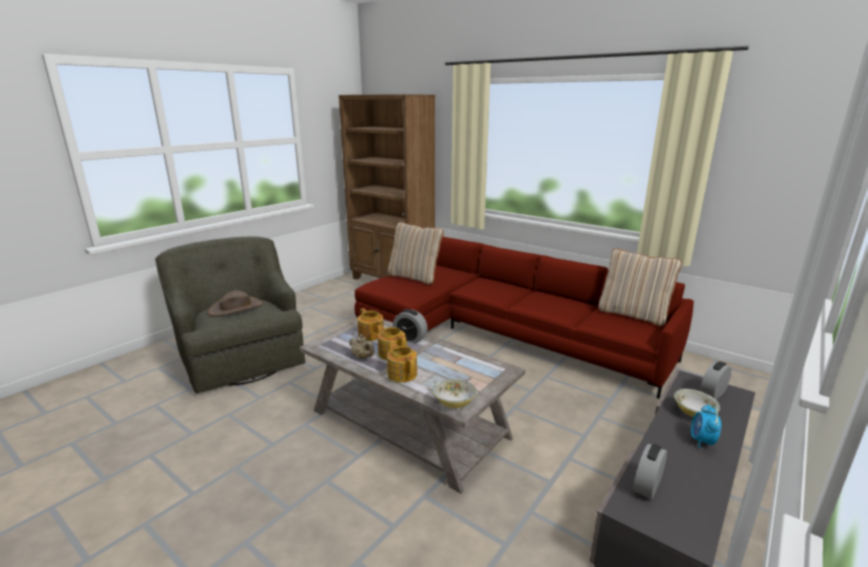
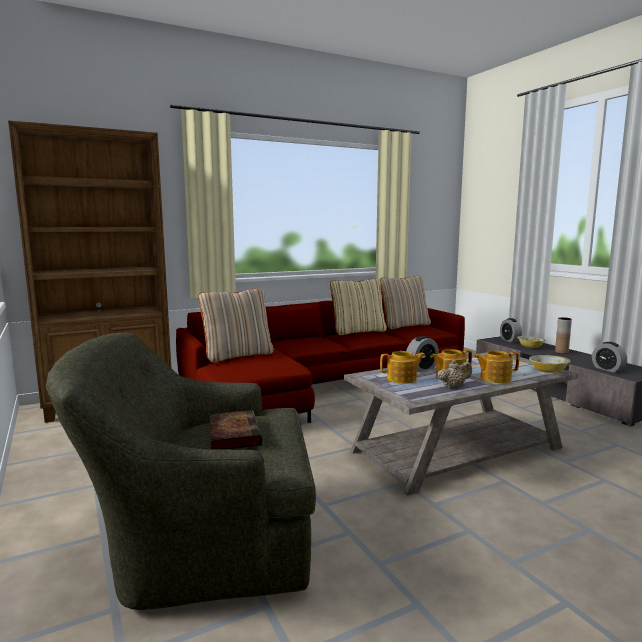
camera: 65 degrees left, 10 degrees down
(236, 308) = (233, 433): brown hat -> book
(564, 299) = (358, 332): none -> beige pillow
(702, 441) = (561, 352): alarm clock -> brown vase

